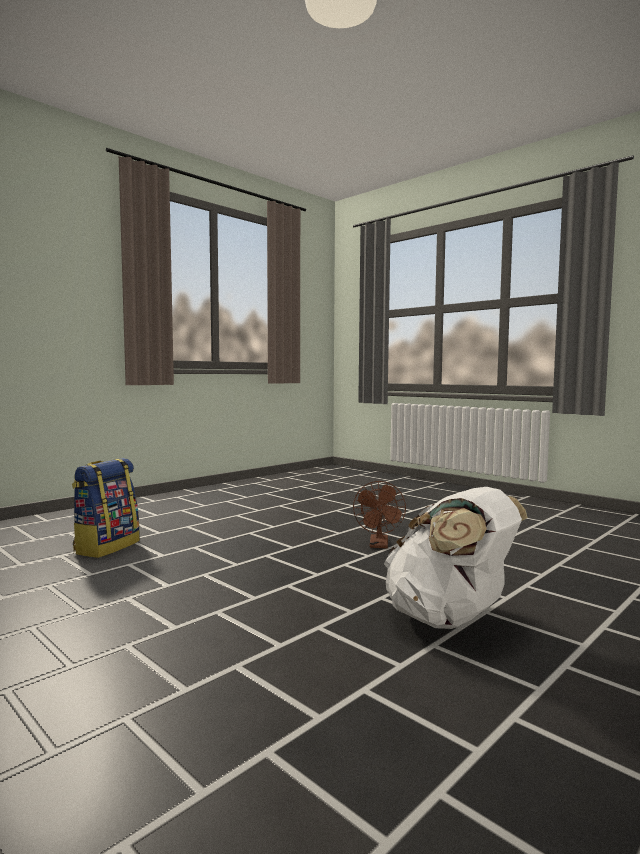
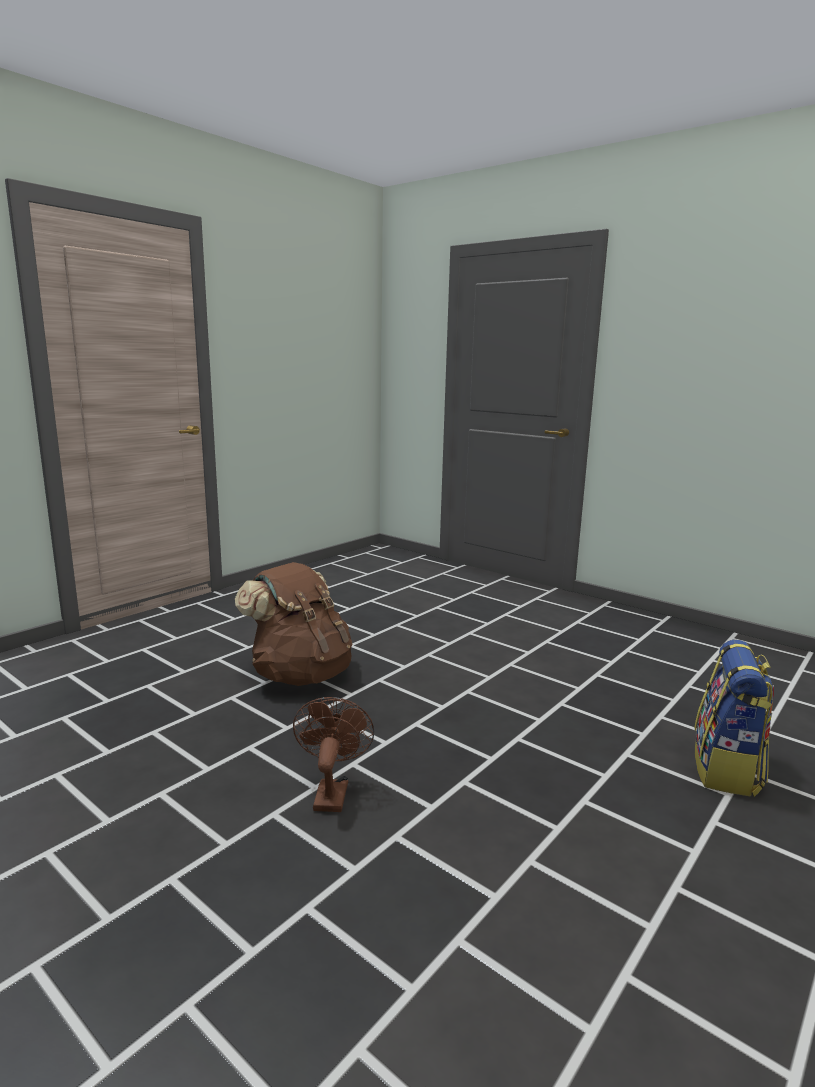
camera: 175 degrees right, 10 degrees up
(450, 619) = (300, 674): white backpack -> brown backpack

